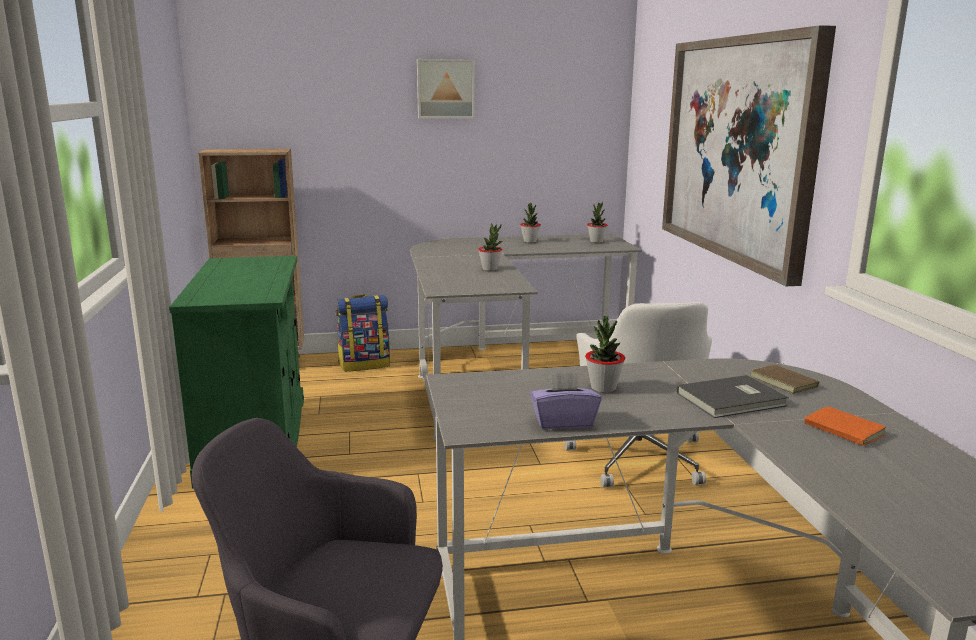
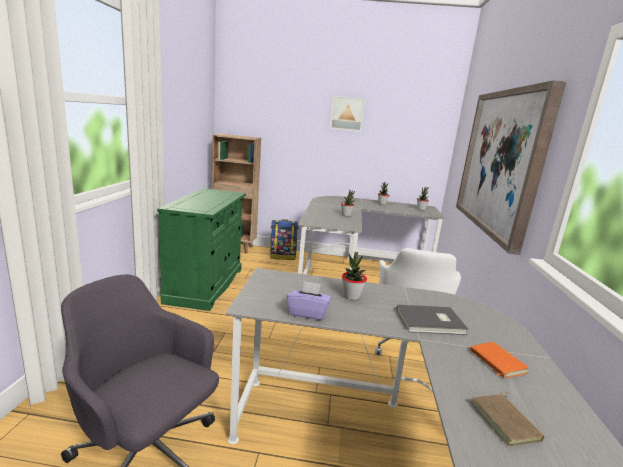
camera: 15 degrees right, 0 degrees up
(785, 382) = (477, 317): brown book -> brown book (506, 421)

